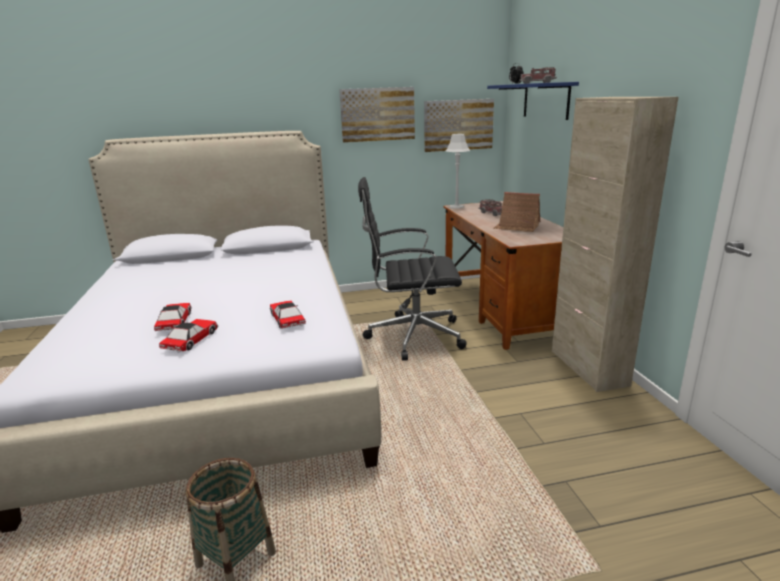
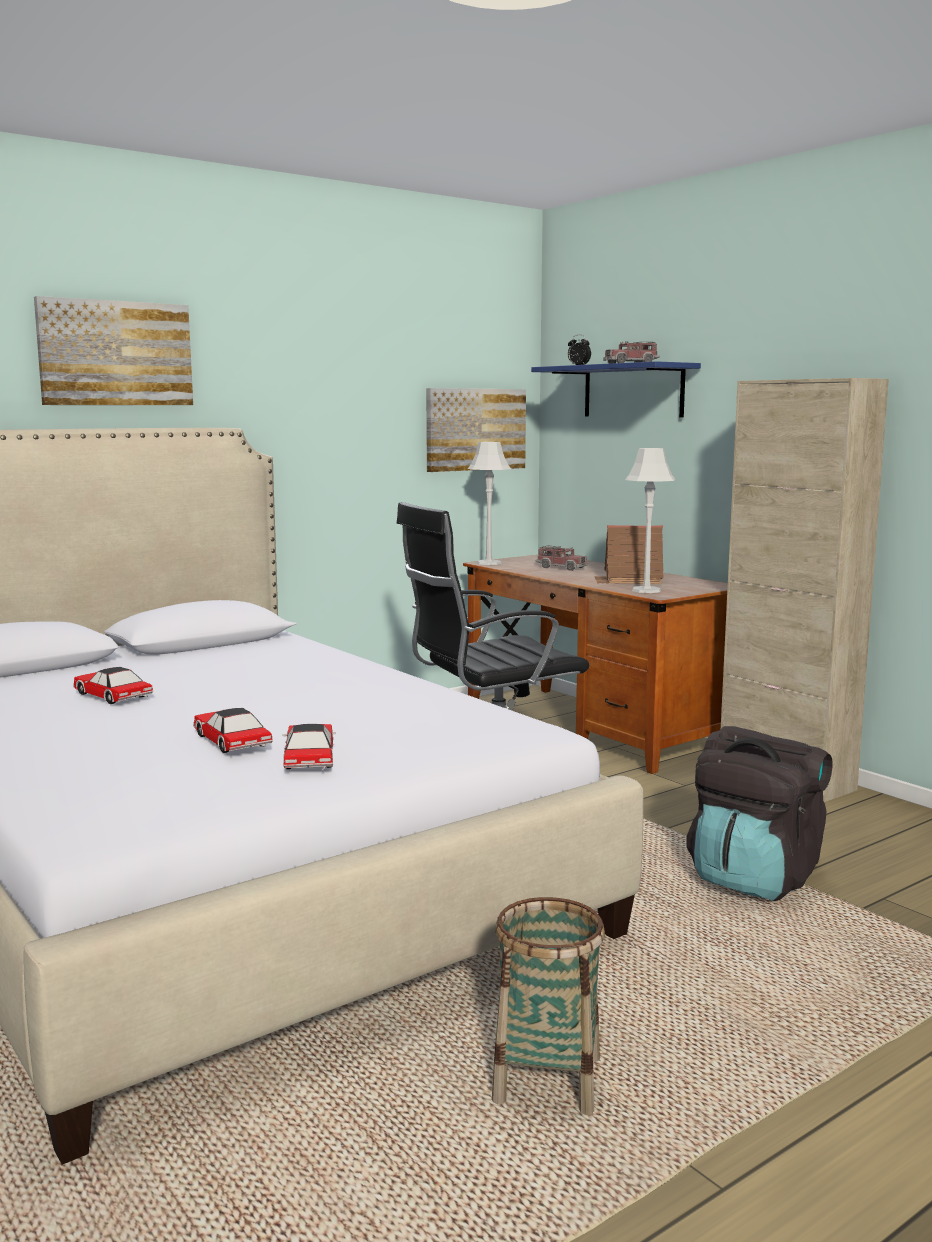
camera: 25 degrees left, 10 degrees down
(287, 320) = (426, 718): toy car -> toy car (112, 696)
(377, 114) = (356, 406): picture -> picture (115, 353)
(494, 442) = (754, 878): none -> black backpack
(514, 237) = (646, 590): none -> grey table lamp

